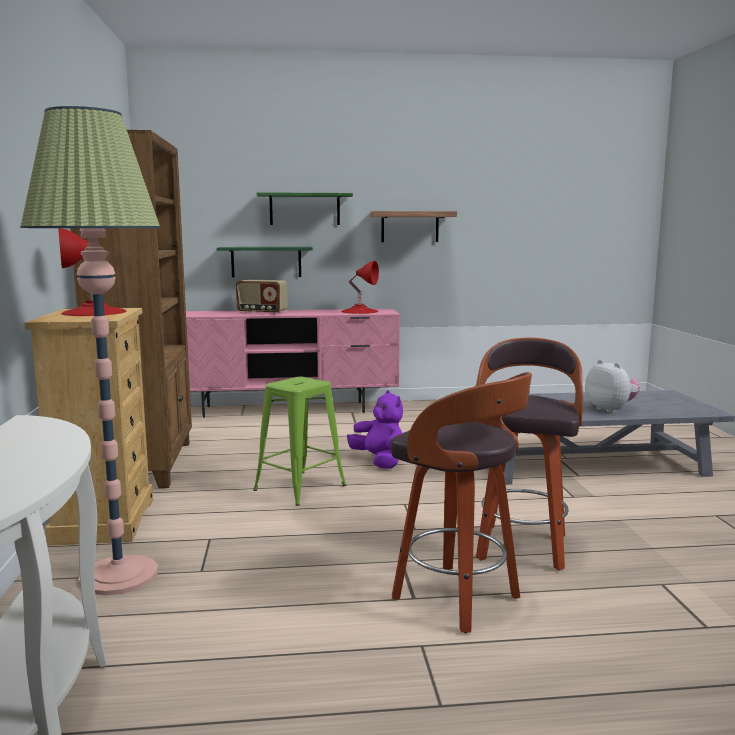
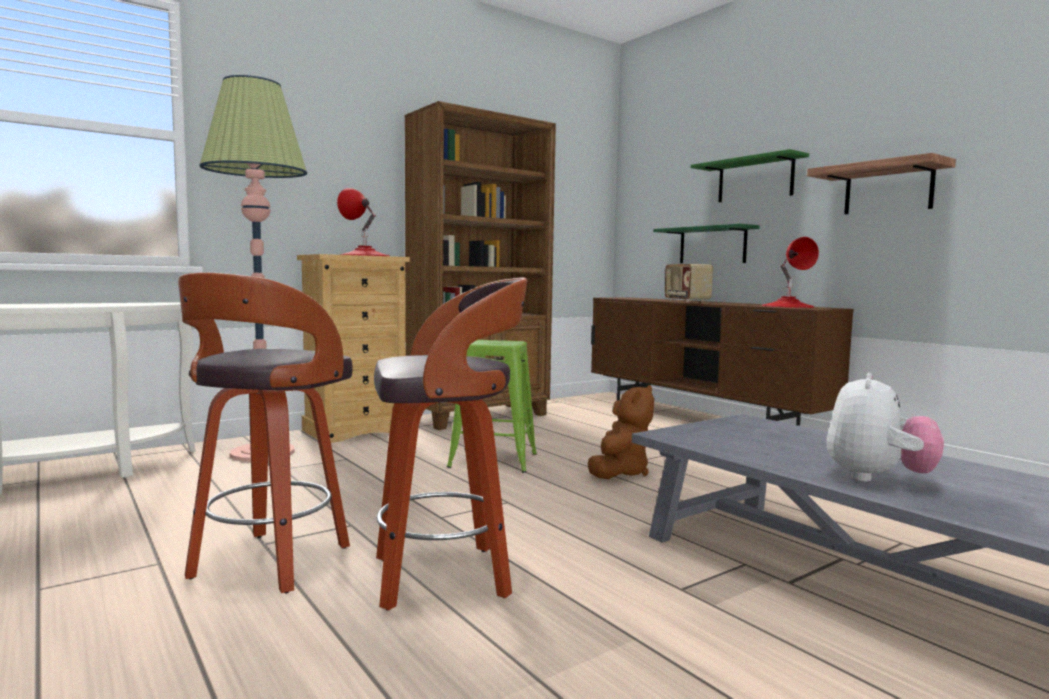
camera: 60 degrees right, 5 degrees down
(286, 410) = (701, 419): pink tv stand -> brown tv stand
(379, 461) = (620, 472): purple plush toy -> brown plush toy

